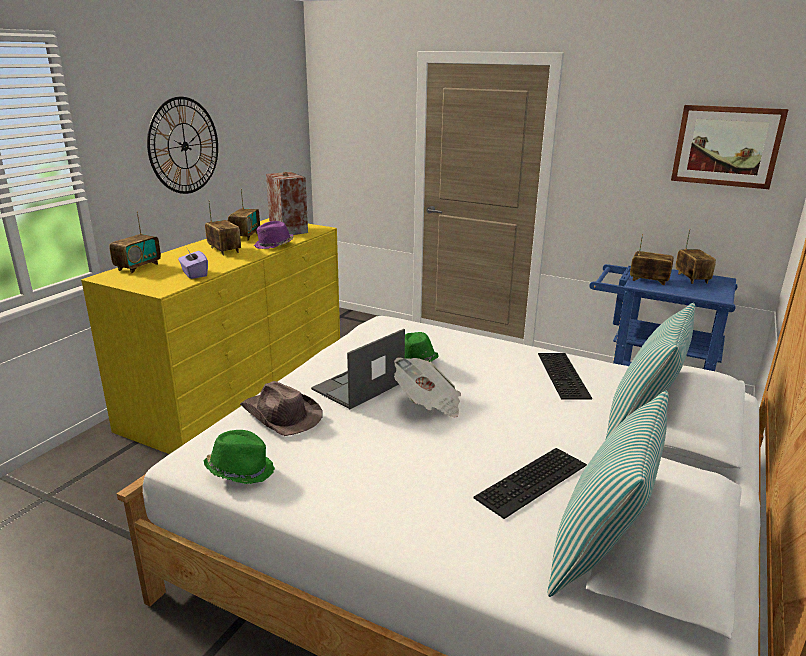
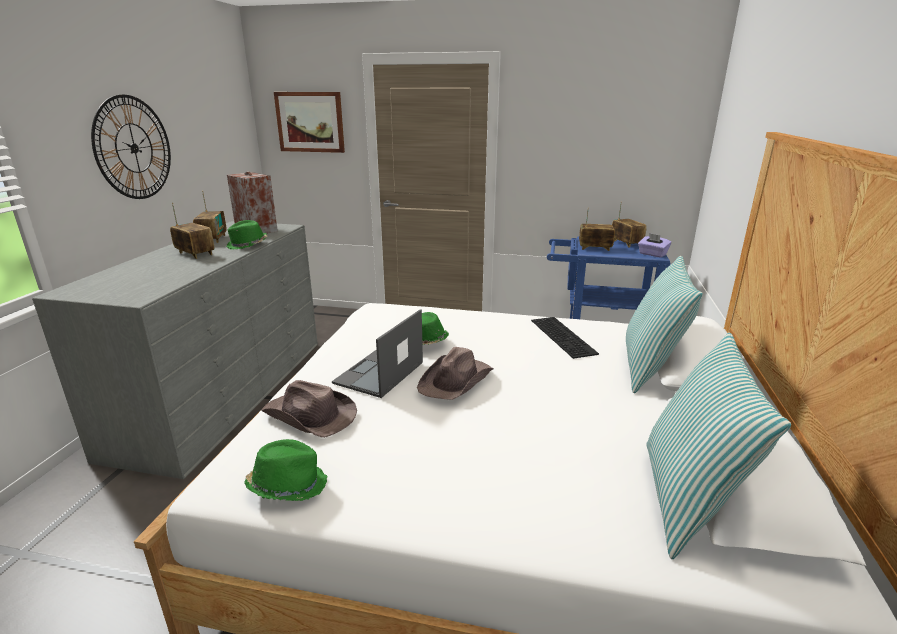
camera: 15 degrees left, 0 degrees up
(138, 267) = (100, 278): radio -> none
(194, 274) = (170, 279): purple tissue box -> purple tissue box (652, 254)
(240, 387) = (225, 393): yellow dresser -> grey dresser
(274, 245) = (247, 245): purple hat -> green hat
(428, 403) = (457, 380): newspaper -> brown hat
(533, 483) = (592, 442): keyboard -> none
(726, 146) = (644, 129): picture -> picture (310, 122)

